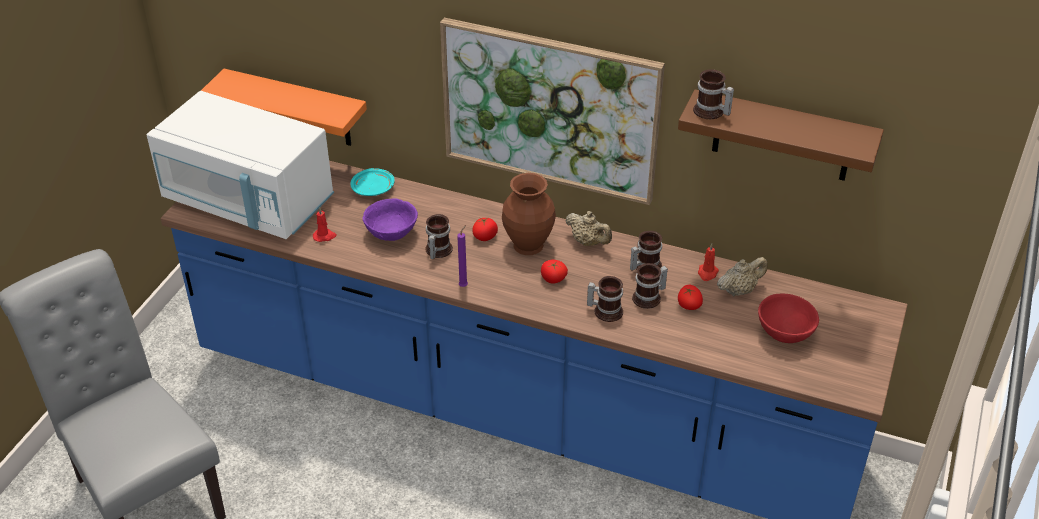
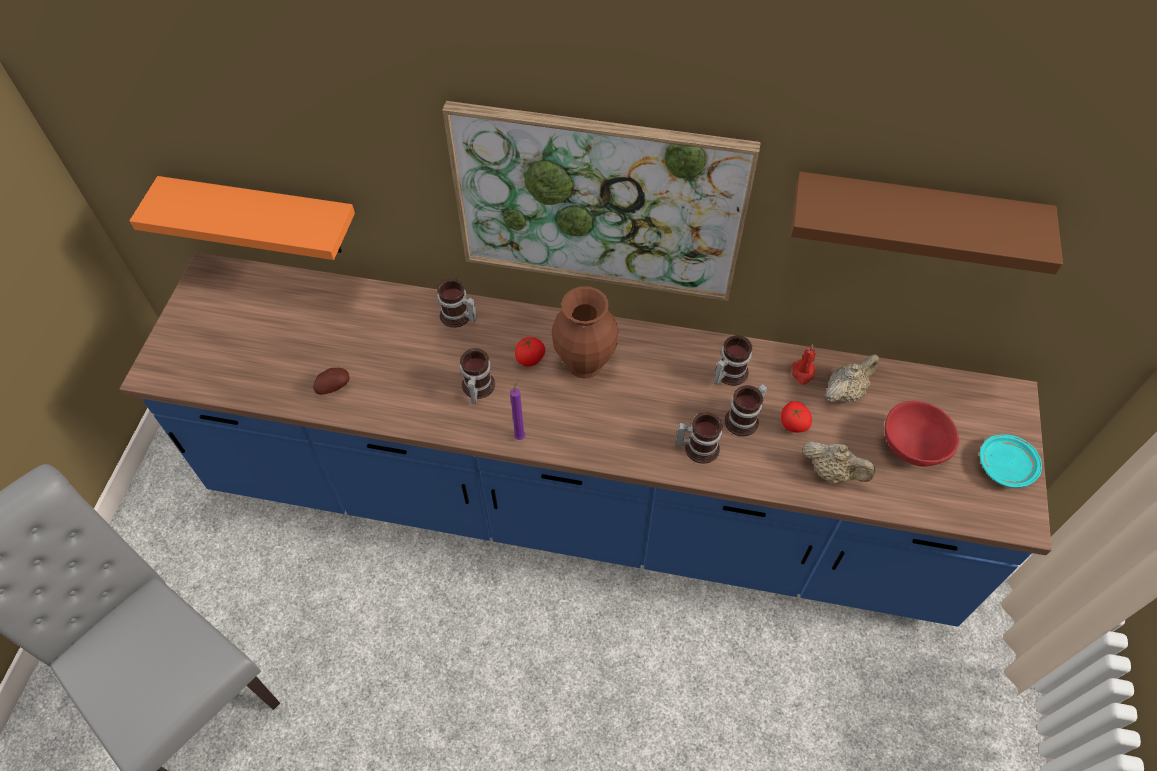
camera: 10 degrees left, 15 degrees up
(249, 202) = (229, 348): white microwave -> none
(324, 236) = (333, 386): red candle -> potato
(373, 188) = (380, 305): turquoise plate -> turquoise plate (1006, 465)
(391, 234) = (416, 371): purple bowl -> none
(553, 279) = (625, 409): tomato -> none
(588, 242) = (654, 348): beige teapot -> beige teapot (832, 473)
(710, 112) = (831, 208): mug -> mug (457, 317)

